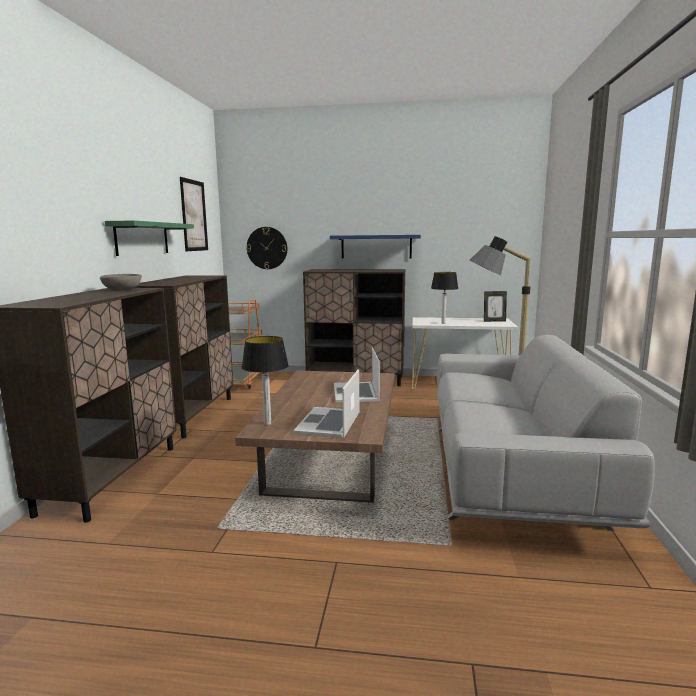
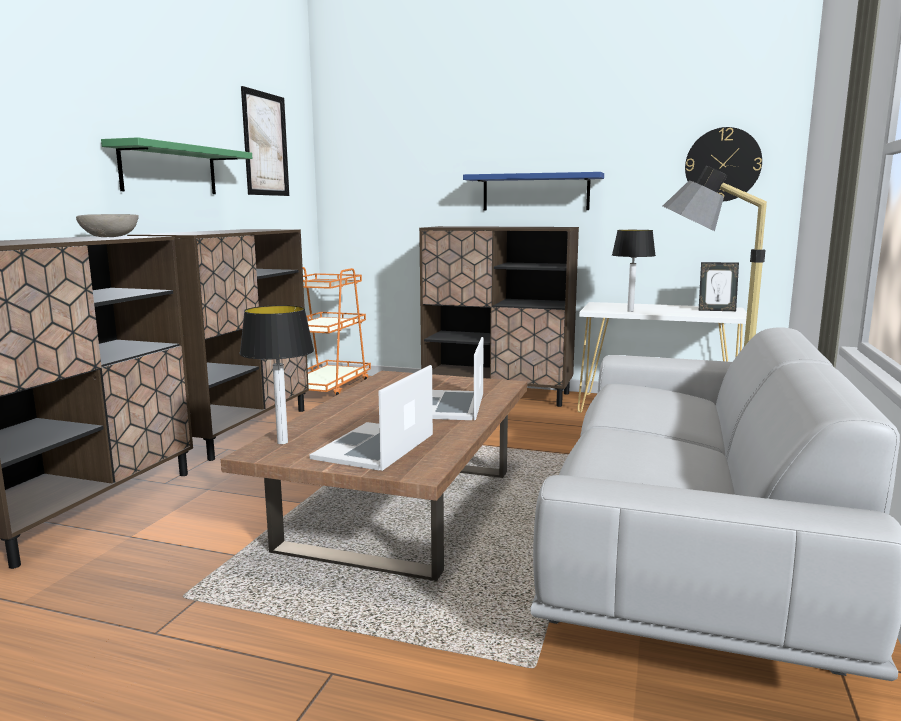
camera: 10 degrees right, 0 degrees up
(267, 248) = (377, 195): wall clock -> wall clock (722, 165)

